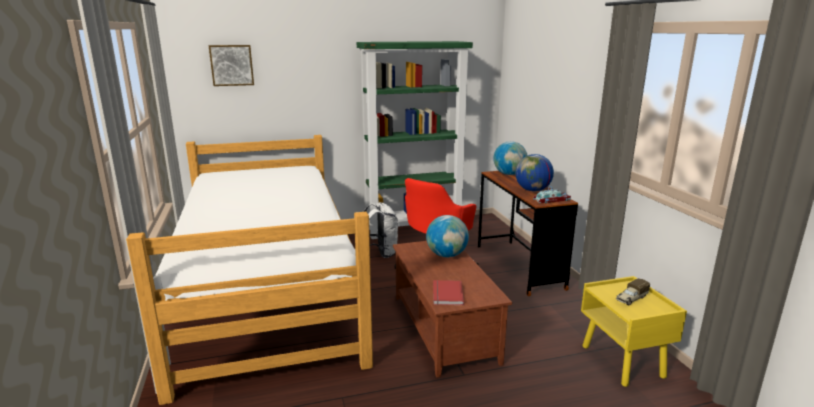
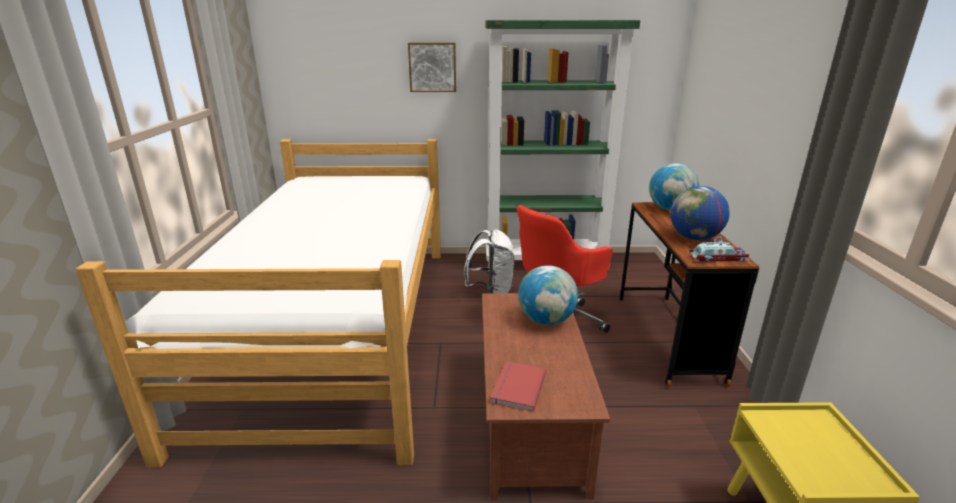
camera: 15 degrees right, 5 degrees up
(232, 65) = (332, 48): picture -> picture (432, 67)
(631, 299) = (815, 448): toy truck -> none

